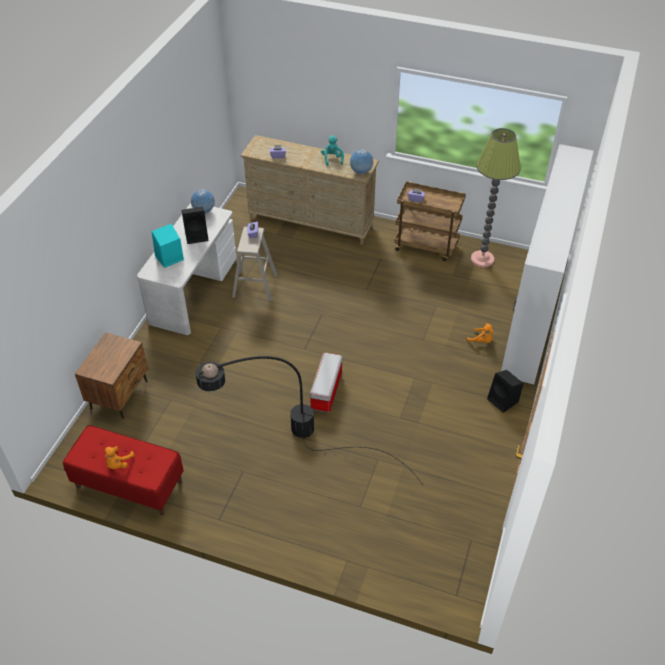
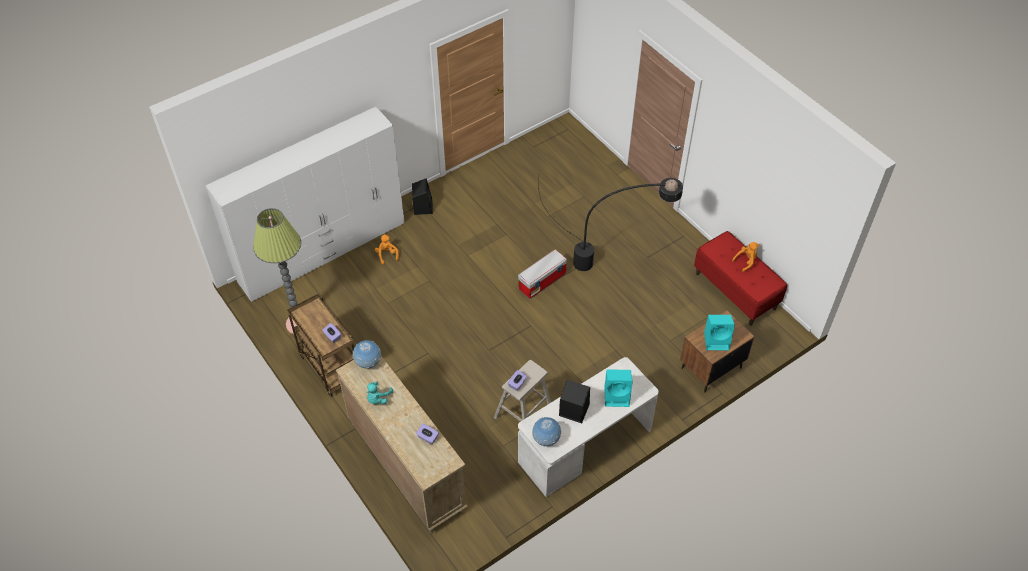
camera: 145 degrees left, 5 degrees up
(109, 352) = (717, 341): none -> turquoise speaker

